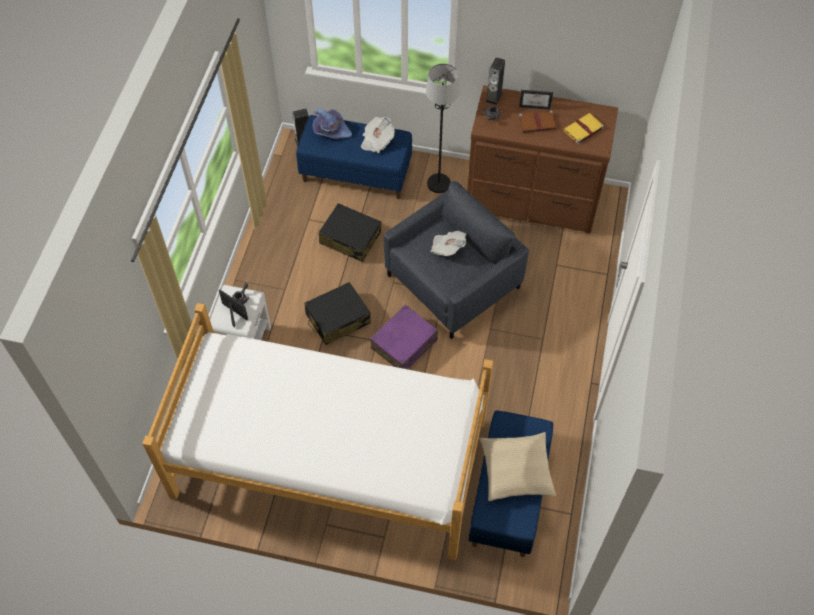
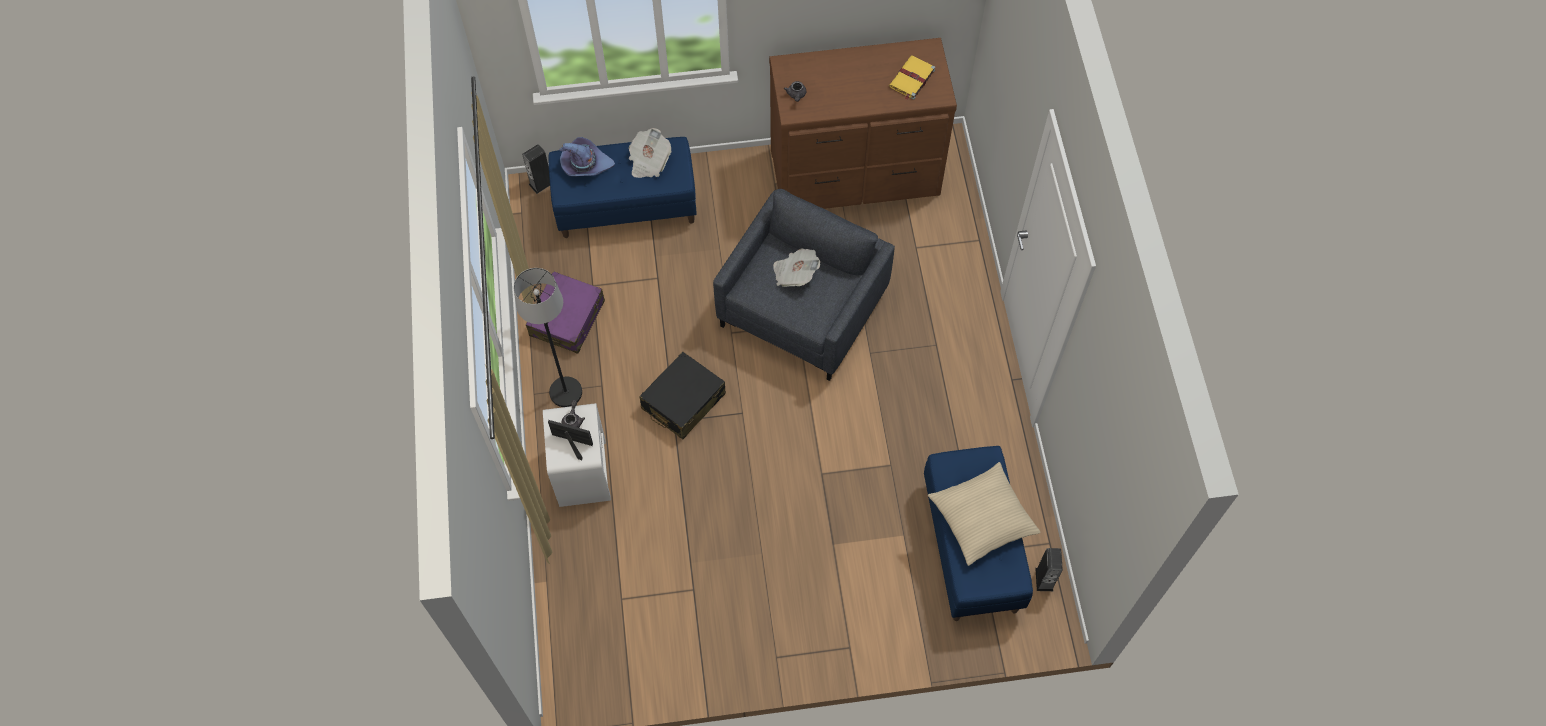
camera: 20 degrees left, 5 degrees up
(329, 457) = (746, 575): bed -> none
(350, 238) = (655, 293): black suitcase -> none
(404, 344) = (777, 406): purple suitcase -> purple suitcase (567, 318)
(439, 184) = (734, 188): black floor lamp -> black floor lamp (566, 392)
(494, 97) = (788, 68): speaker -> speaker (1044, 579)
(535, 105) = (842, 64): picture frame -> none
(538, 123) = (855, 86): brown book -> none

